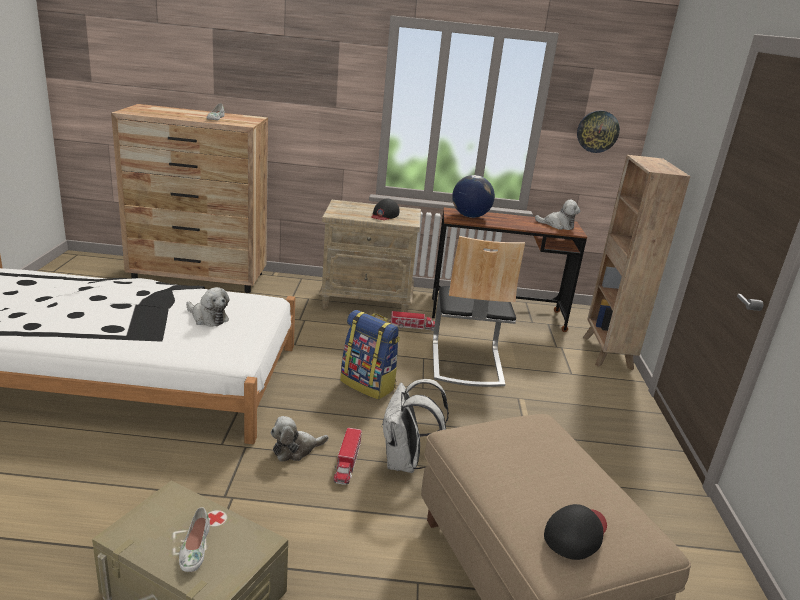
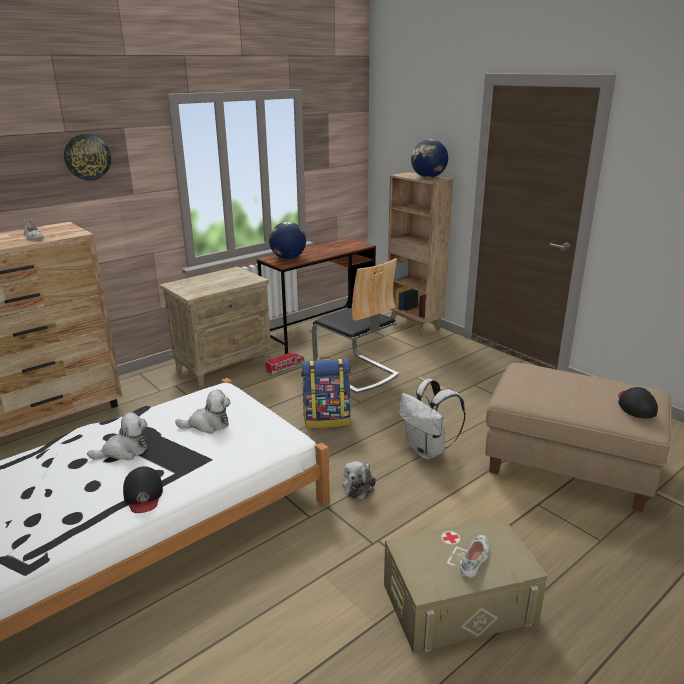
camera: 40 degrees left, 0 degrees up
(194, 548) = (475, 559): white shoe -> white shoe turned 105 degrees counterclockwise
(347, 463) = (400, 473): toy truck -> none
(384, 215) = (227, 280): black cap -> black cap (143, 494)
(558, 225) = (347, 244): plush toy -> plush toy (124, 451)
(597, 131) = (340, 163): wall clock -> wall clock (87, 157)
(663, 167) = (428, 177): none -> globe

